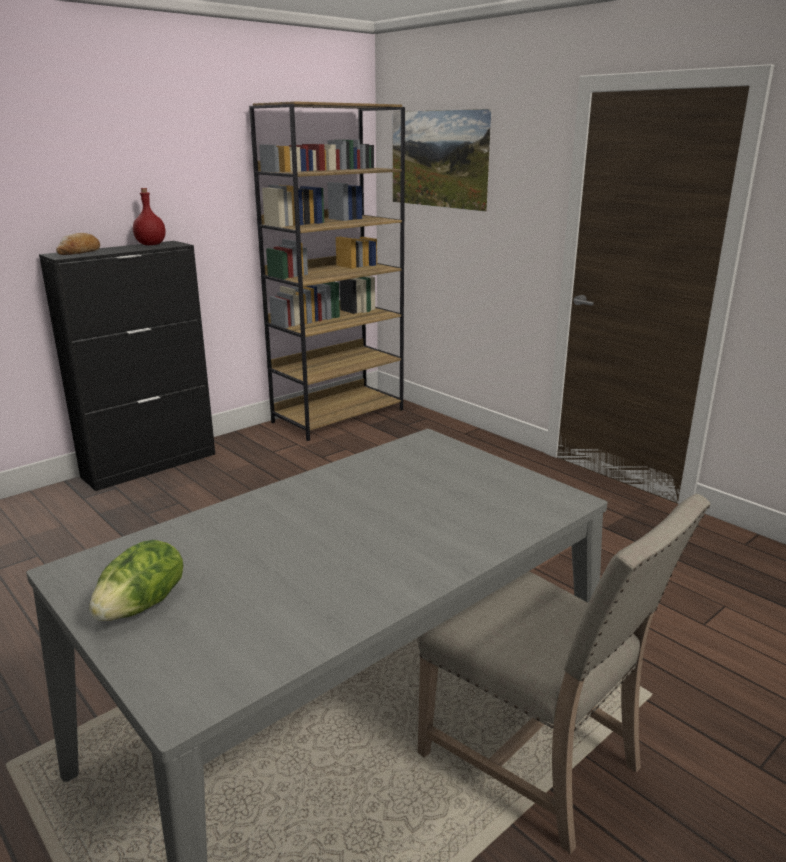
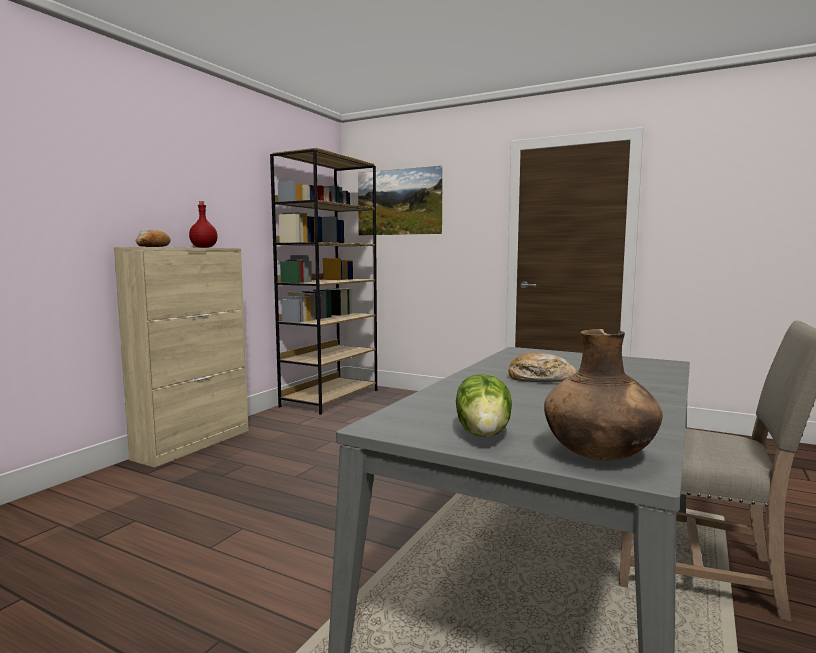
camera: 20 degrees left, 15 degrees down
(151, 465) = (194, 444): black cabinet -> beige cabinet
(188, 671) = (599, 456): none -> brown vase
(352, 511) = (540, 379): none -> bread

